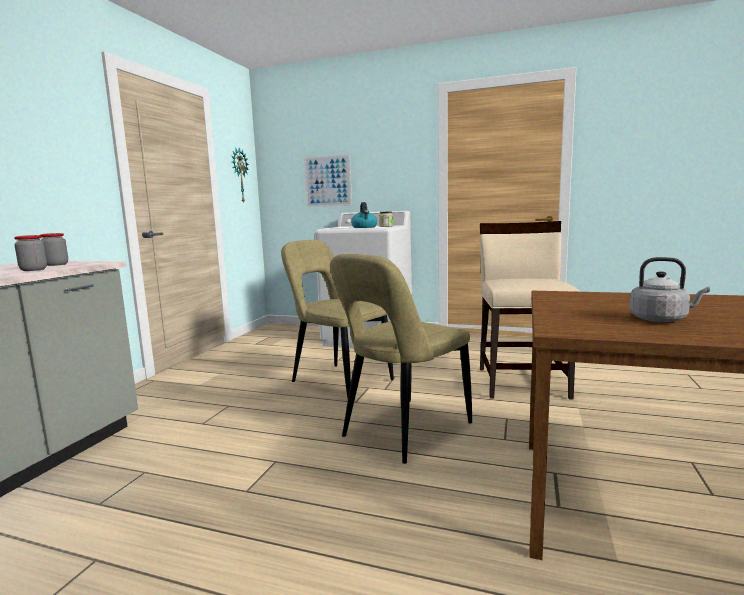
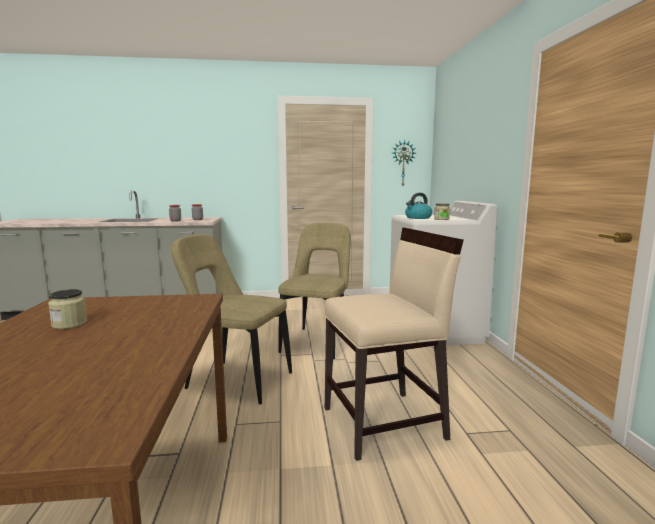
camera: 65 degrees right, 0 degrees up
(328, 181) = (459, 168): picture -> none
(661, 319) = (69, 324): grey kettle -> jar

